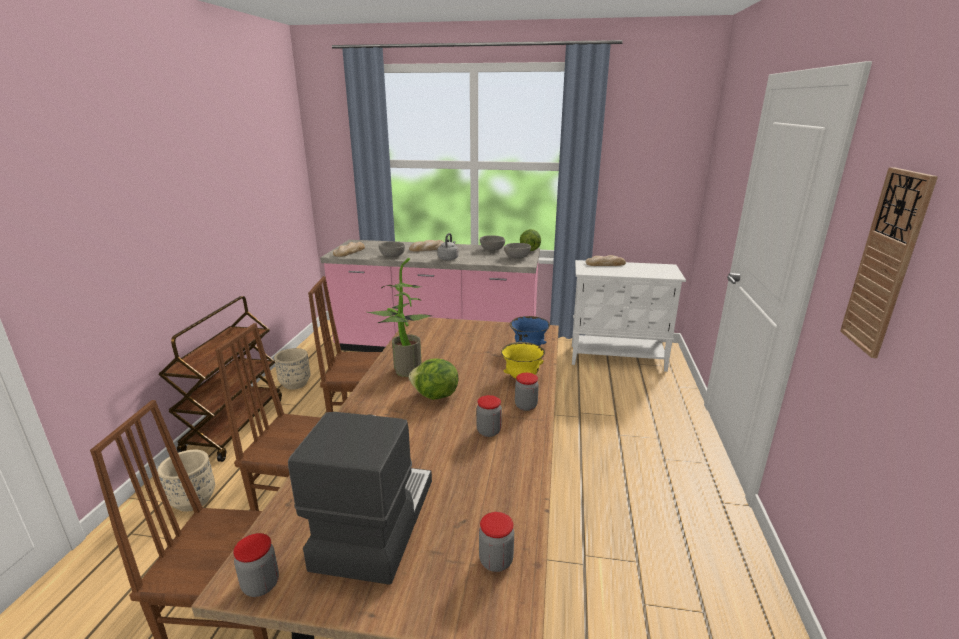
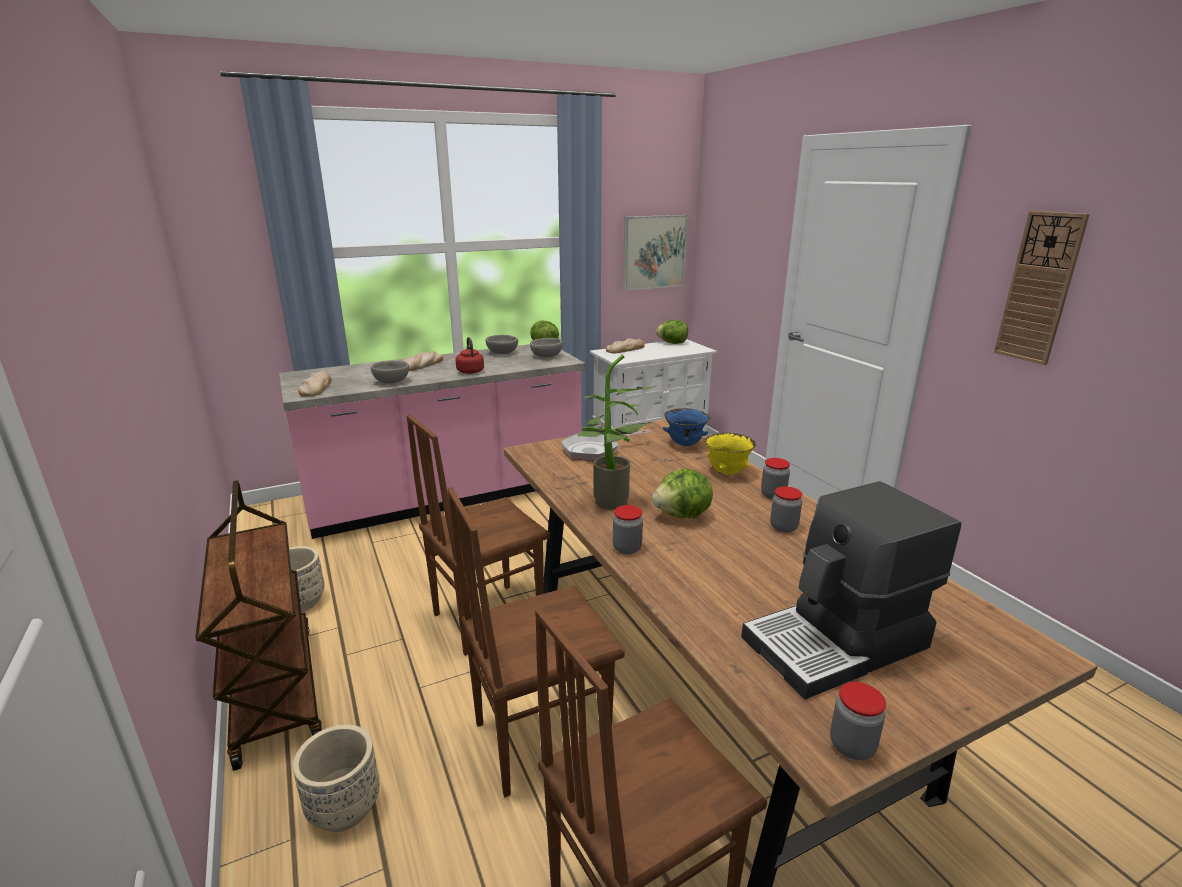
camera: 35 degrees left, 0 degrees up
(373, 523) = (838, 643): coffee machine -> coffee machine turned 90 degrees counterclockwise
(448, 258) = (470, 371): grey kettle -> red kettle
(459, 333) = (595, 450): none -> frying pan
(496, 561) = (965, 620): jar -> jar (627, 548)
(655, 266) = (672, 343): none -> lettuce
(658, 182) = (654, 252): none -> picture

